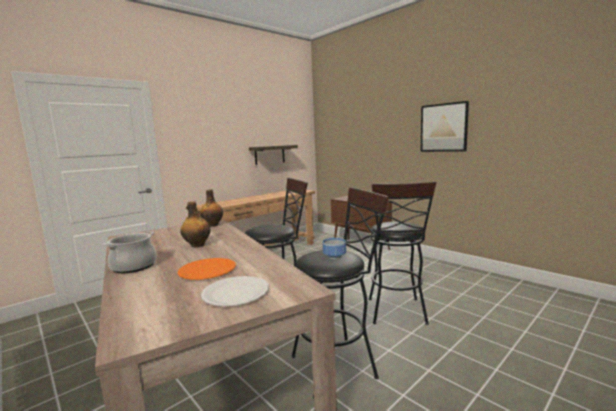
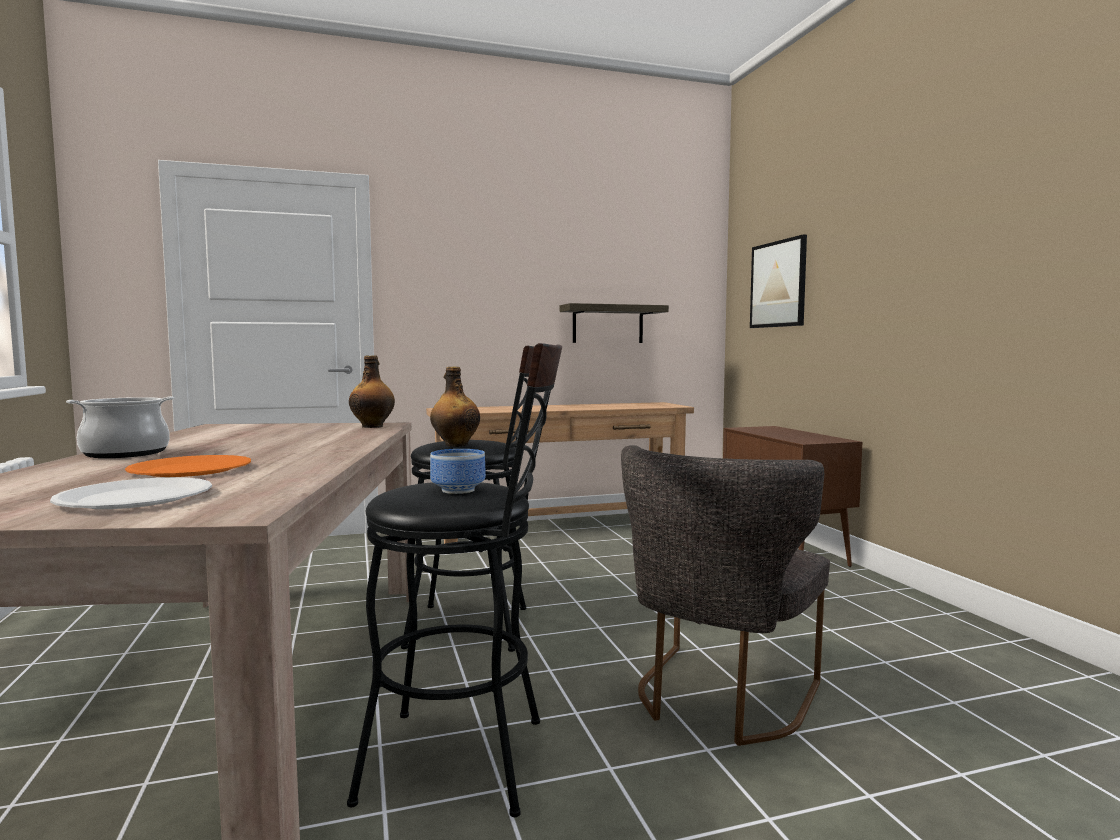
camera: 25 degrees right, 5 degrees down
(197, 245) = (274, 443): bottle -> bottle (455, 445)
(397, 313) = (718, 699): black stool -> grey chair
(443, 127) = (992, 247): picture -> picture (778, 284)

